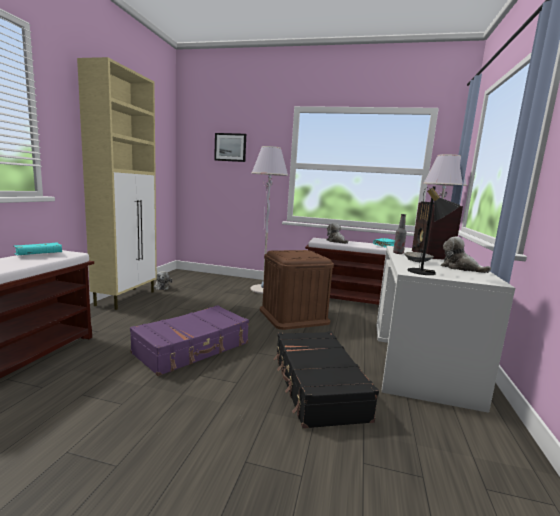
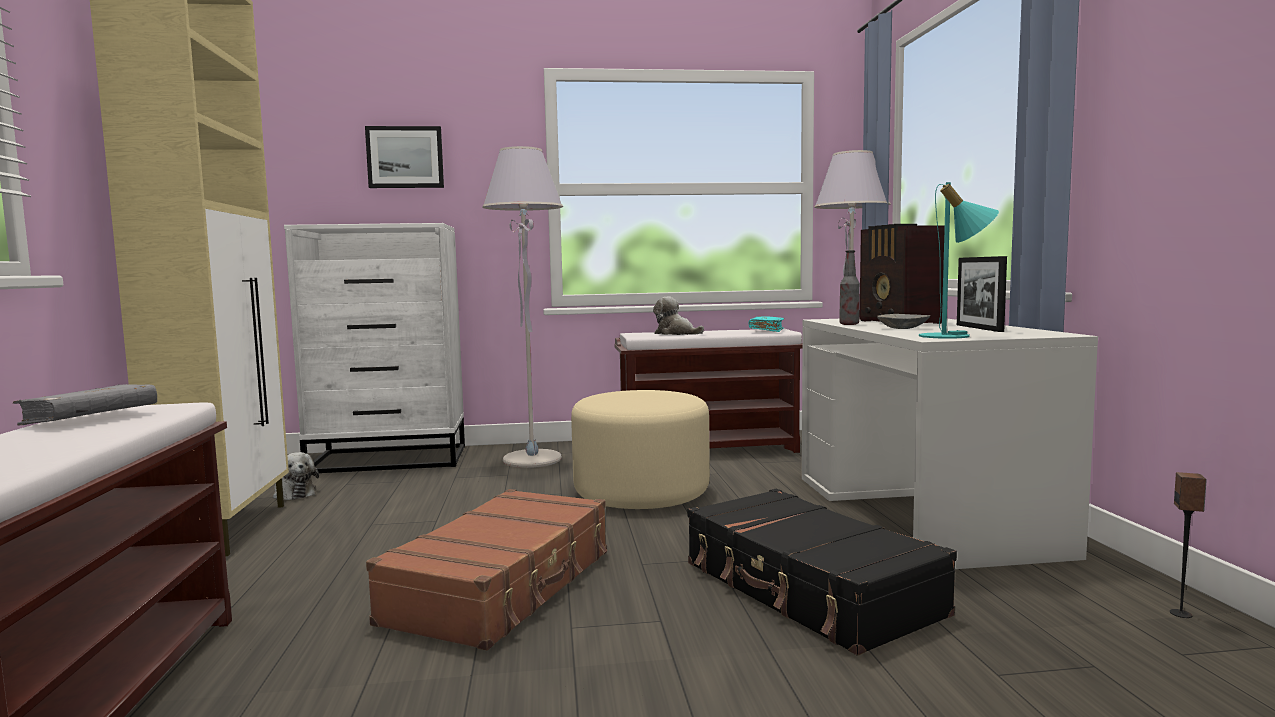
camera: 20 degrees left, 5 degrees down
(38, 254) = (90, 418): turquoise book -> grey book
(193, 348) = (503, 586): purple suitcase -> brown suitcase
(209, 278) = (390, 459): none -> white dresser
(293, 316) = (642, 492): brown storage box -> beige ottoman
(427, 273) = (954, 336): black table lamp -> turquoise table lamp
(460, 268) = (979, 328): plush toy -> picture frame
(514, 464) = (1181, 614): none -> speaker

